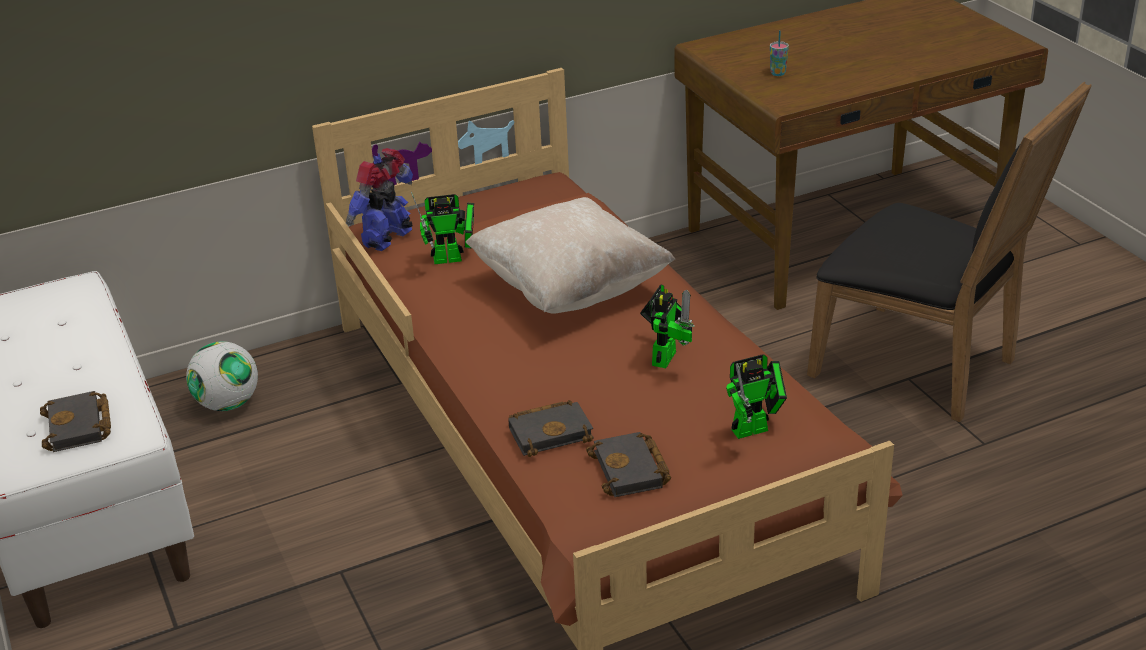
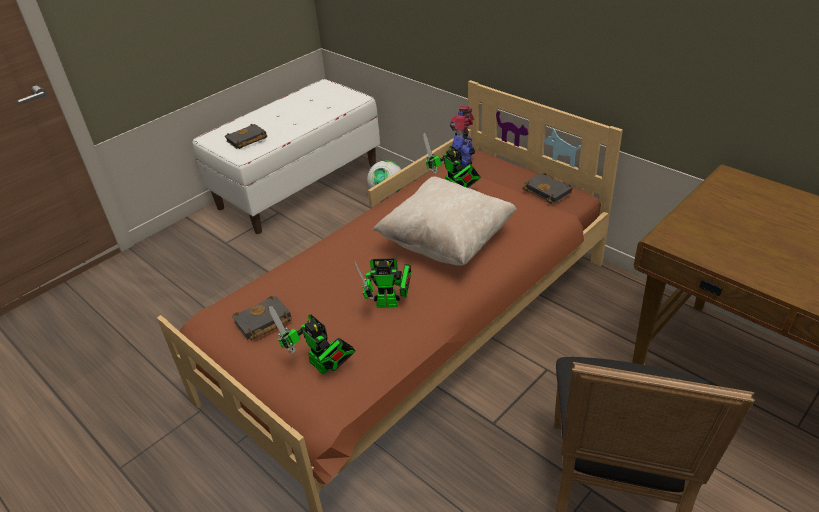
camera: 70 degrees right, 5 degrees up
(389, 238) = (462, 163): toy robot -> toy robot turned 90 degrees counterclockwise
(552, 432) = (292, 280): black book -> black book (549, 191)
(778, 73) = (720, 222): cup -> none

